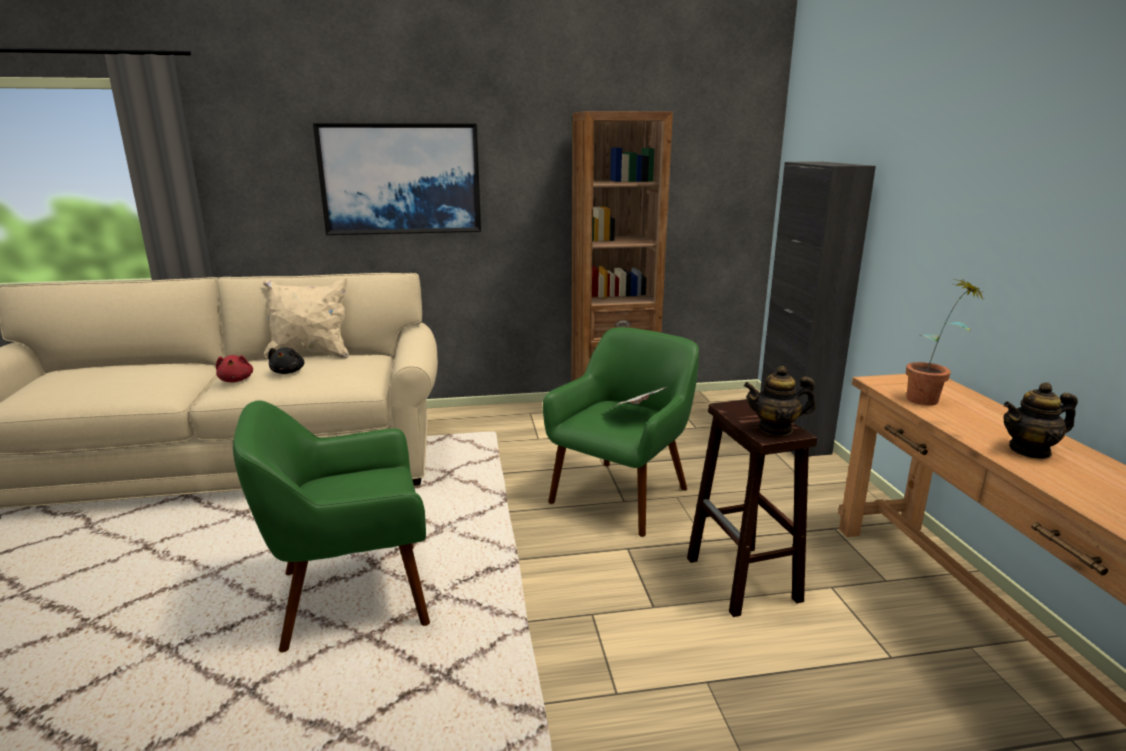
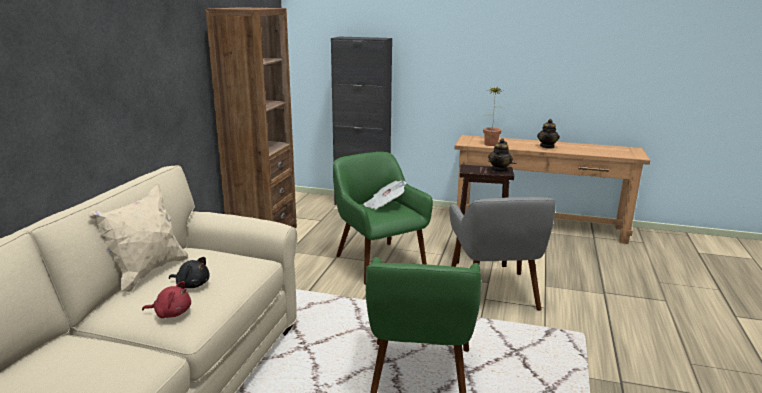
camera: 65 degrees left, 0 degrees up
(401, 179) = (106, 80): picture -> none
(621, 620) = (494, 293): none -> grey armchair

